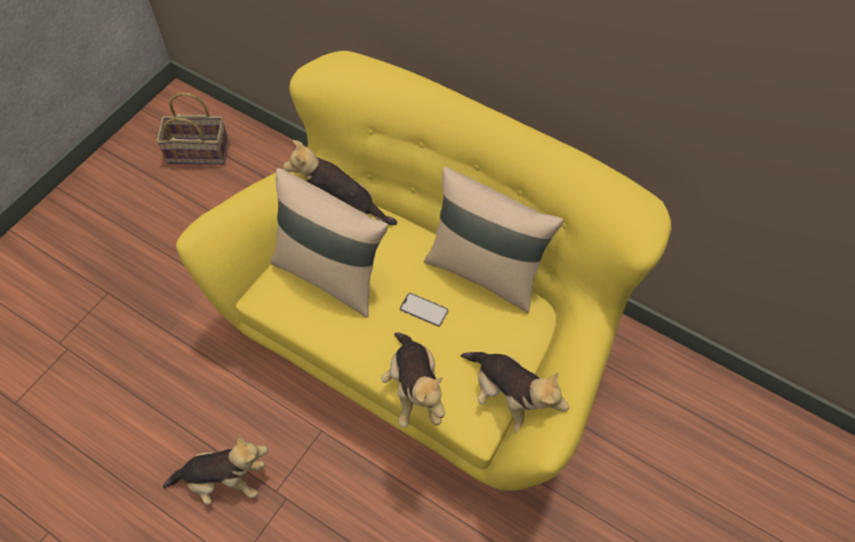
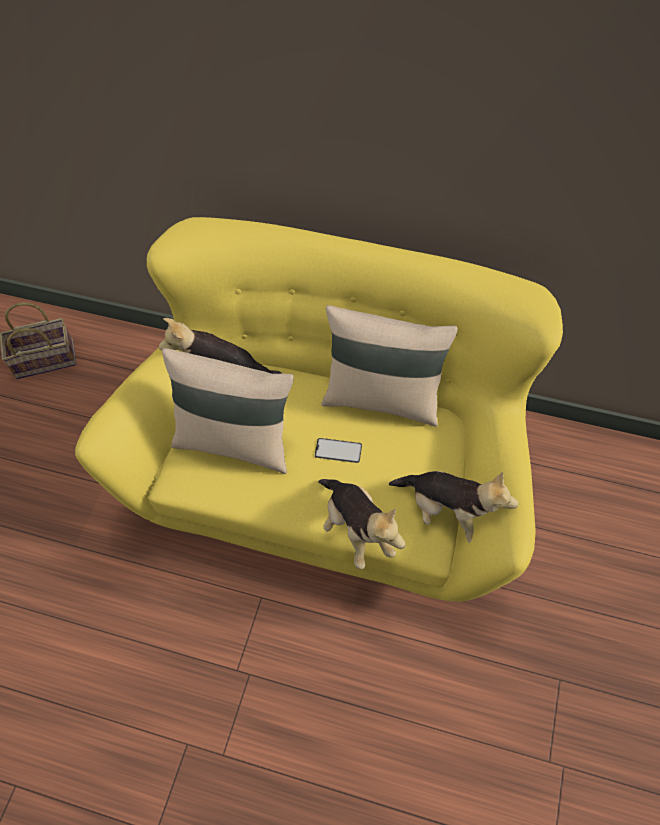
camera: 15 degrees left, 0 degrees up
(223, 481) = (181, 677): plush toy -> none

